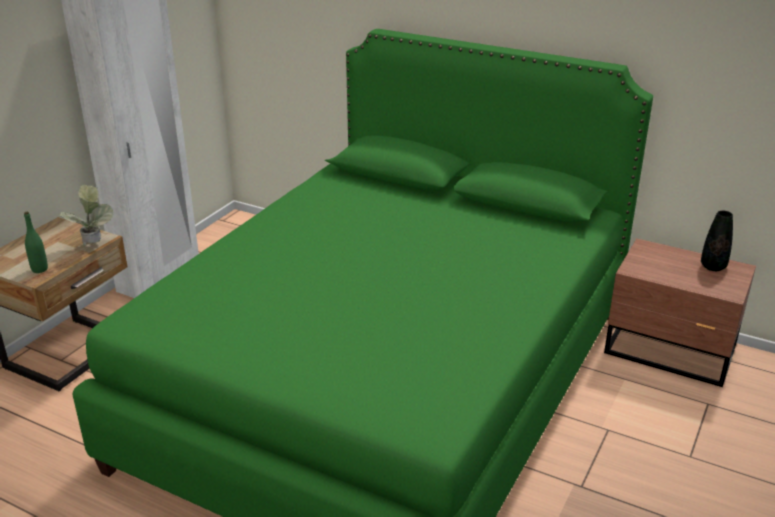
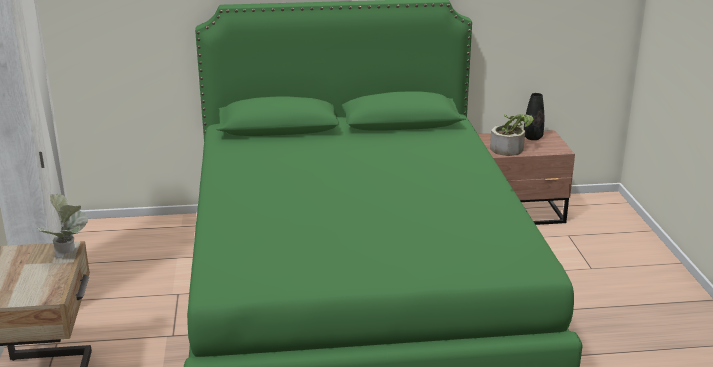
camera: 35 degrees left, 5 degrees down
(39, 269) = (44, 289): green bottle -> none
(667, 272) = (511, 148): none -> potted plant

